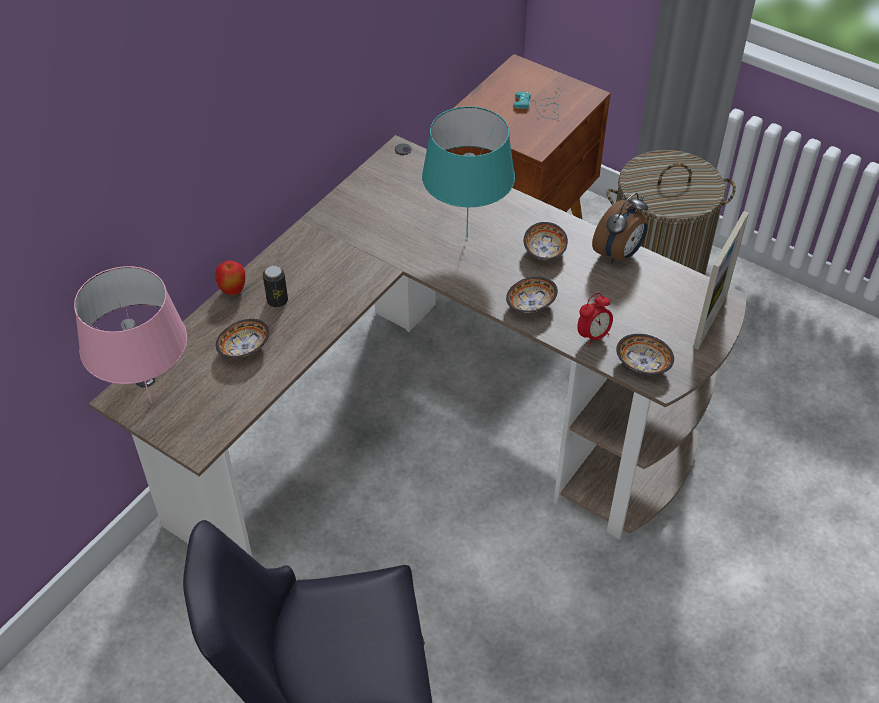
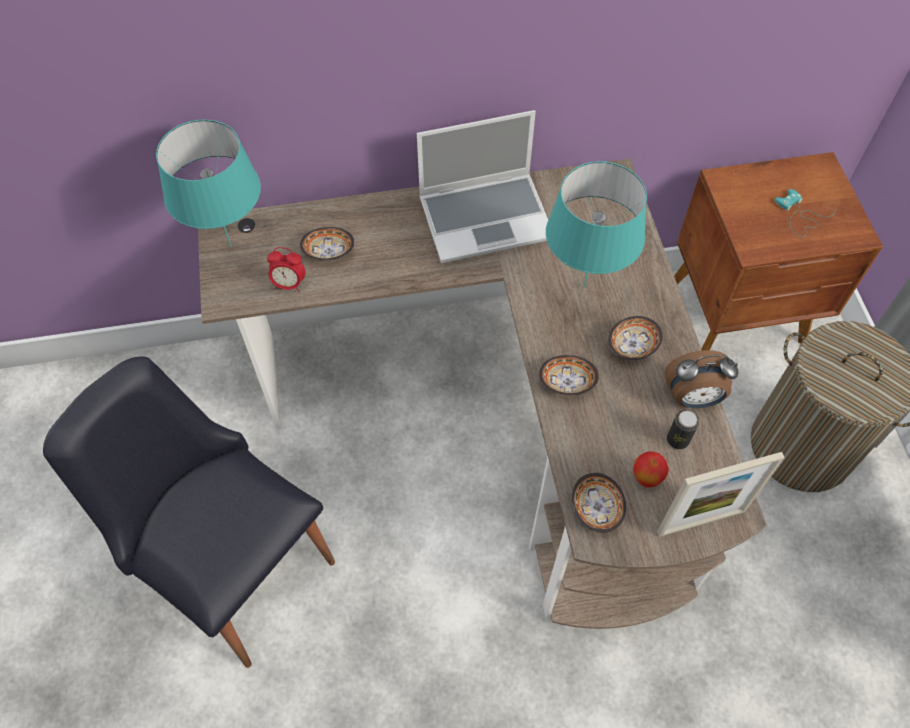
camera: 45 degrees right, 10 degrees up
(150, 402) = (230, 245): pink table lamp -> turquoise table lamp
(233, 291) = (370, 202): apple -> apple (646, 478)
(277, 300) = (390, 232): can -> can (677, 439)
(340, 240) = (486, 217): none -> laptop
(593, 336) = (585, 450): alarm clock -> alarm clock (289, 284)

